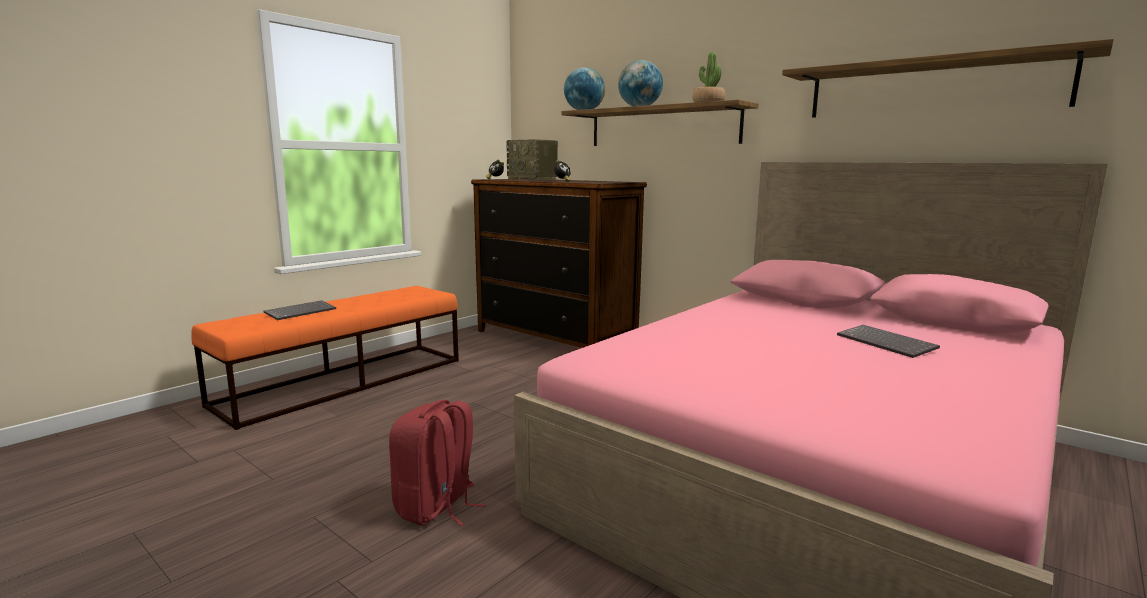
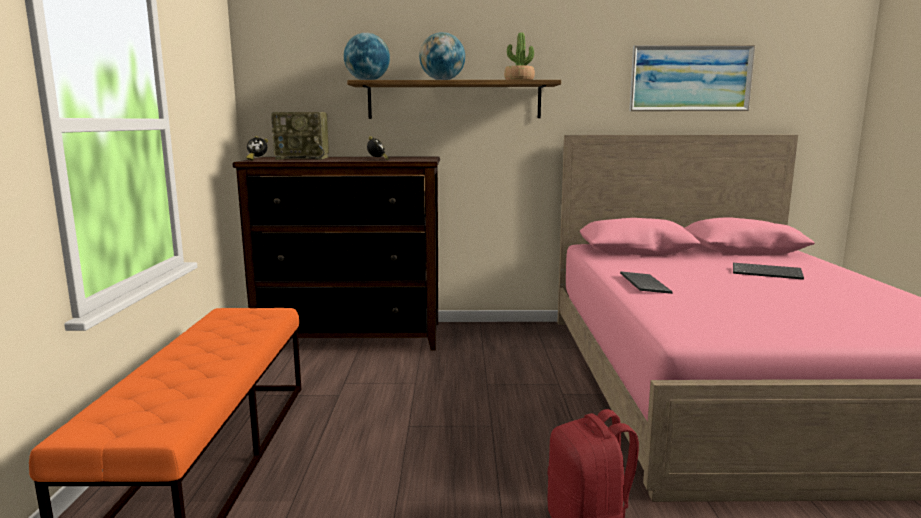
camera: 40 degrees left, 0 degrees up
(301, 311) = (168, 377): keyboard -> keyboard (643, 284)
(931, 88) = (690, 78): shelf -> picture

